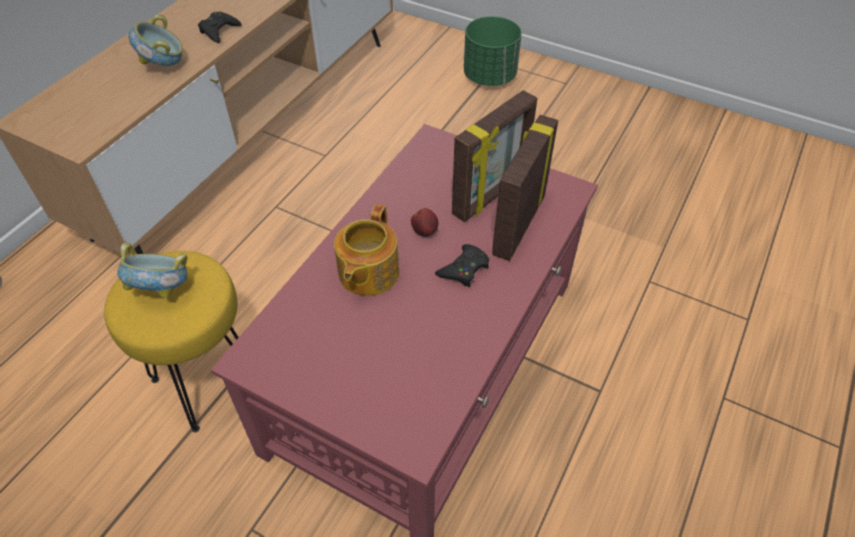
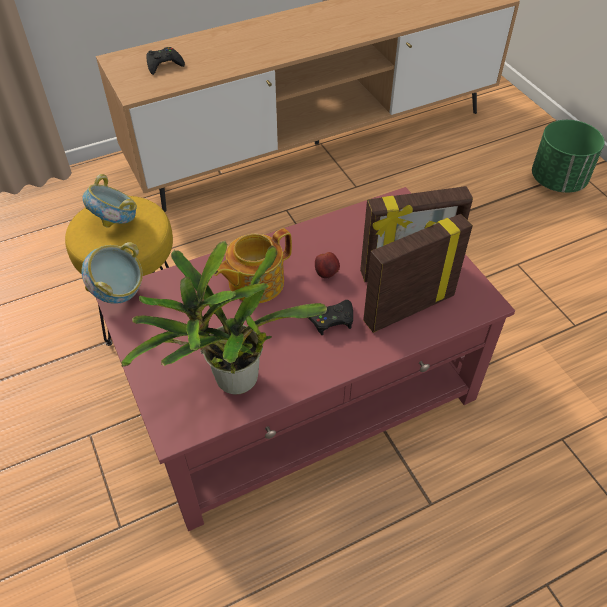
camera: 35 degrees right, 0 degrees up
(164, 65) = (236, 56): bowl -> bowl (119, 293)
(219, 31) = (298, 44): black game controller -> black game controller (164, 64)
(425, 372) = (230, 380): none -> potted plant

